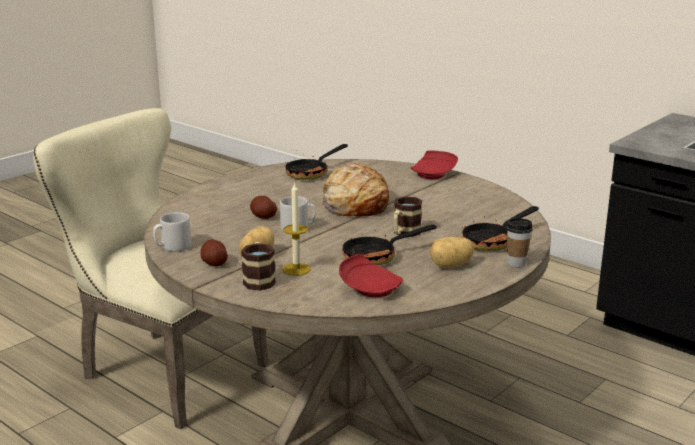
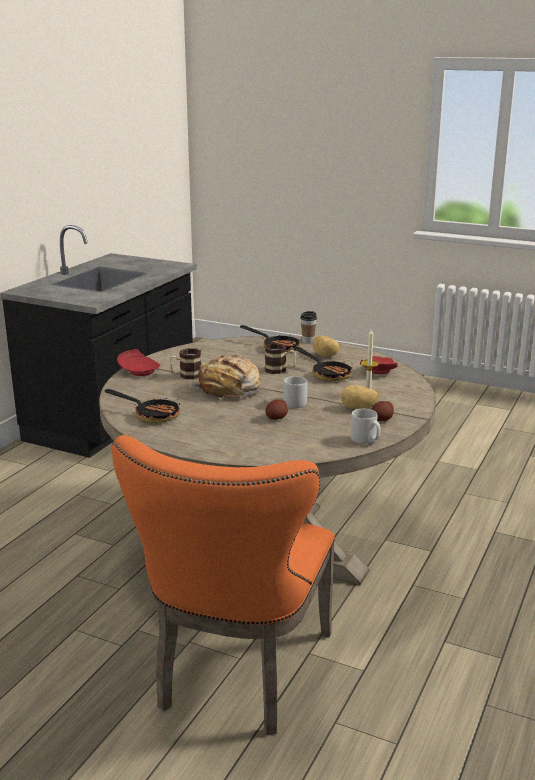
camera: 105 degrees left, 0 degrees up
(163, 370) = (238, 676): beige chair -> orange chair
(259, 280) = (395, 401): mug -> mug (186, 376)

